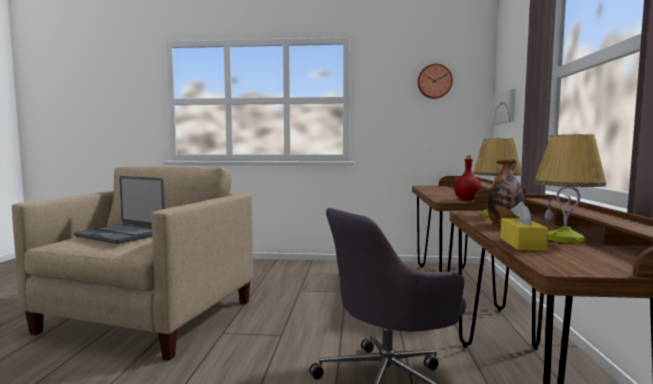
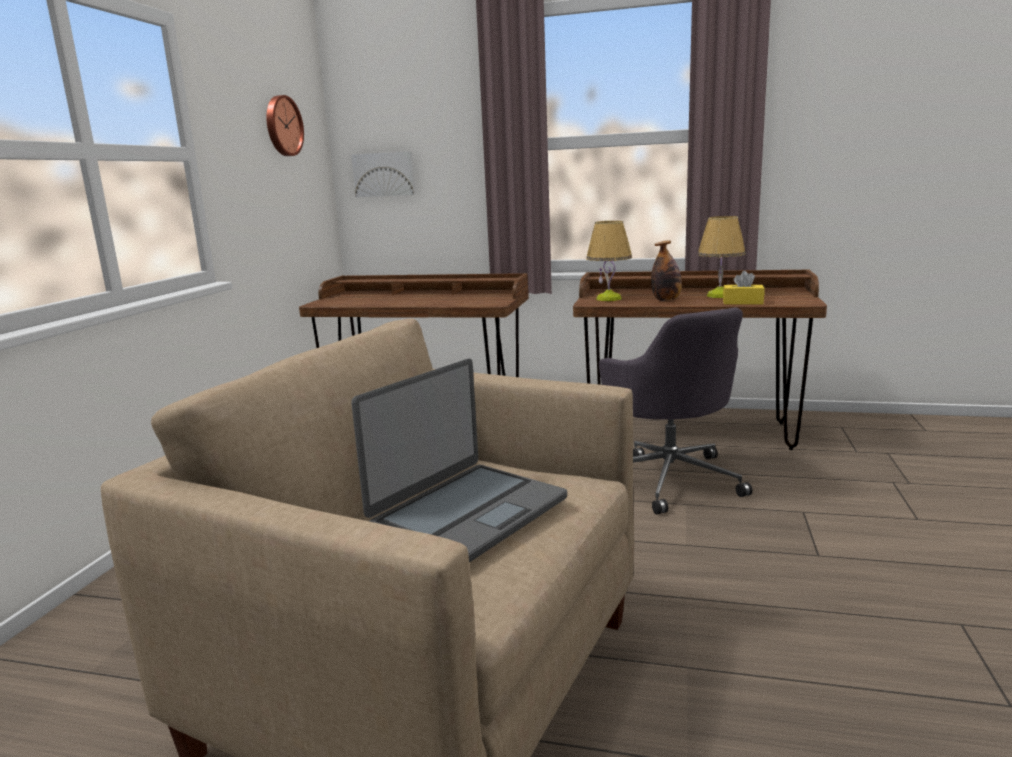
camera: 80 degrees left, 10 degrees up
(467, 199) = (491, 298): red bottle -> none

